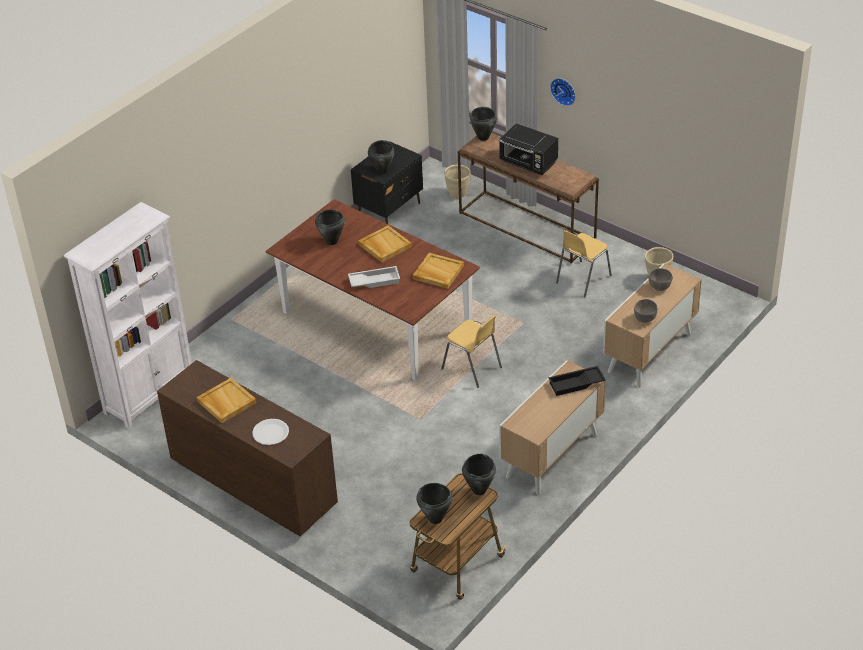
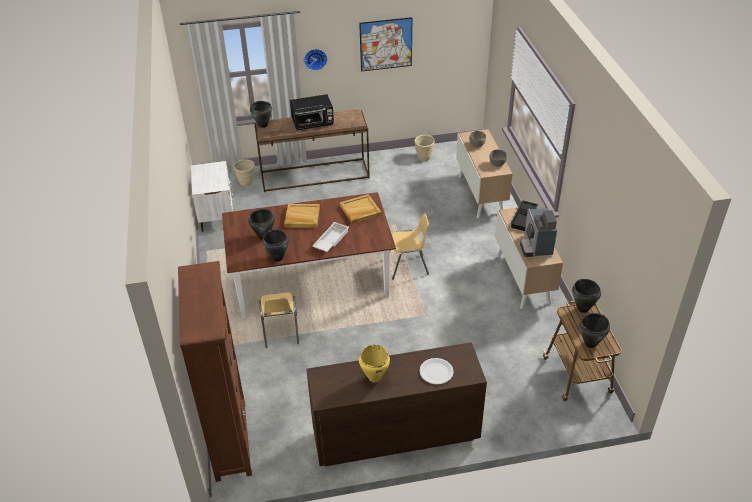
camera: 50 degrees left, 0 degrees up
(150, 394) = (231, 440): white bookcase -> brown bookcase
(226, 402) = (374, 377): beige tray -> yellow cooking pot
(382, 171) = (215, 183): black cooking pot -> black cooking pot (277, 258)
(390, 209) = (217, 216): black nightstand -> white nightstand
(541, 414) = (536, 246): none -> coffee machine
(582, 279) = (388, 182): yellow chair -> yellow chair (280, 332)
(644, 113) = (386, 44): none -> picture

